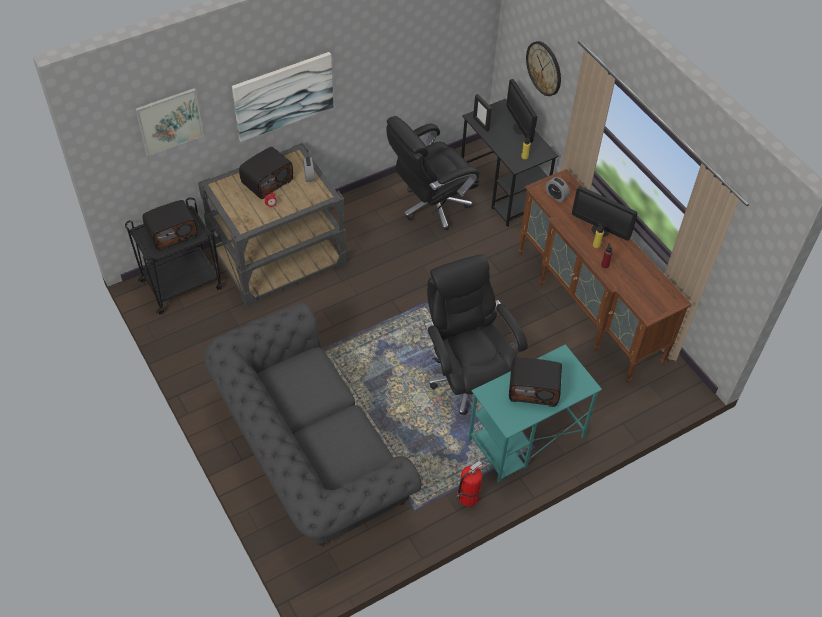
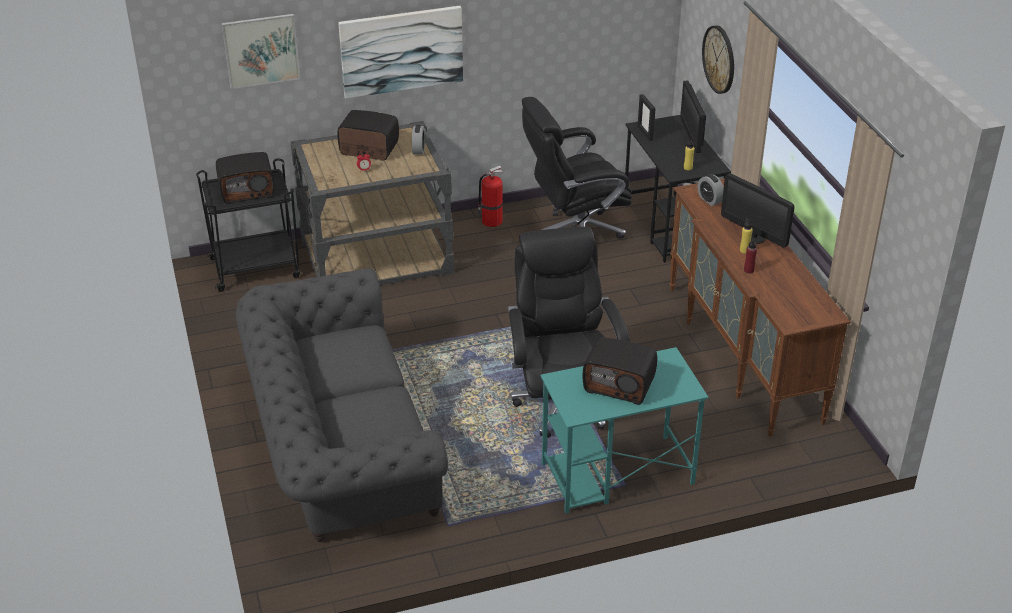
camera: 15 degrees right, 15 degrees down
(267, 181) = (368, 149): radio -> radio turned 135 degrees counterclockwise
(467, 498) = (520, 523): fire extinguisher -> fire extinguisher (491, 221)

